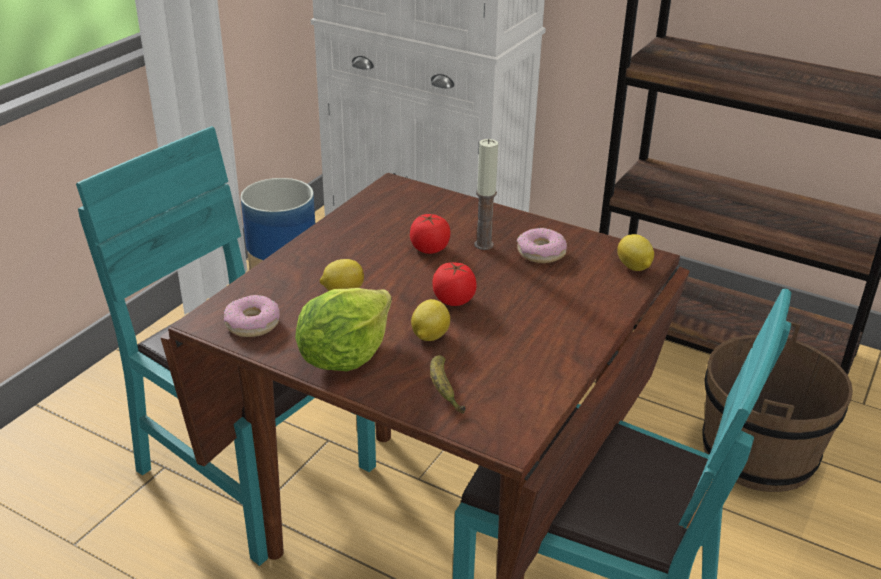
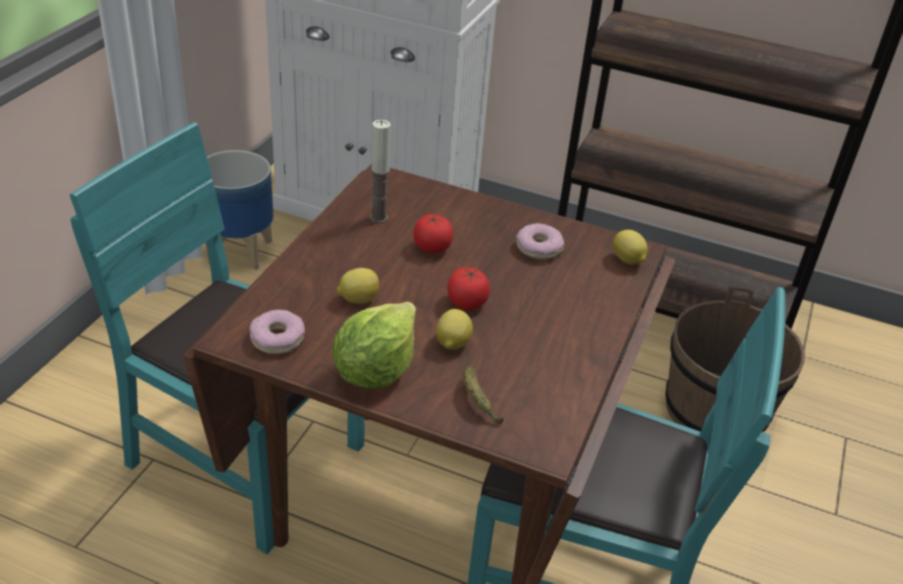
camera: 10 degrees left, 5 degrees up
(483, 245) = (483, 241): candle -> candle (379, 217)

